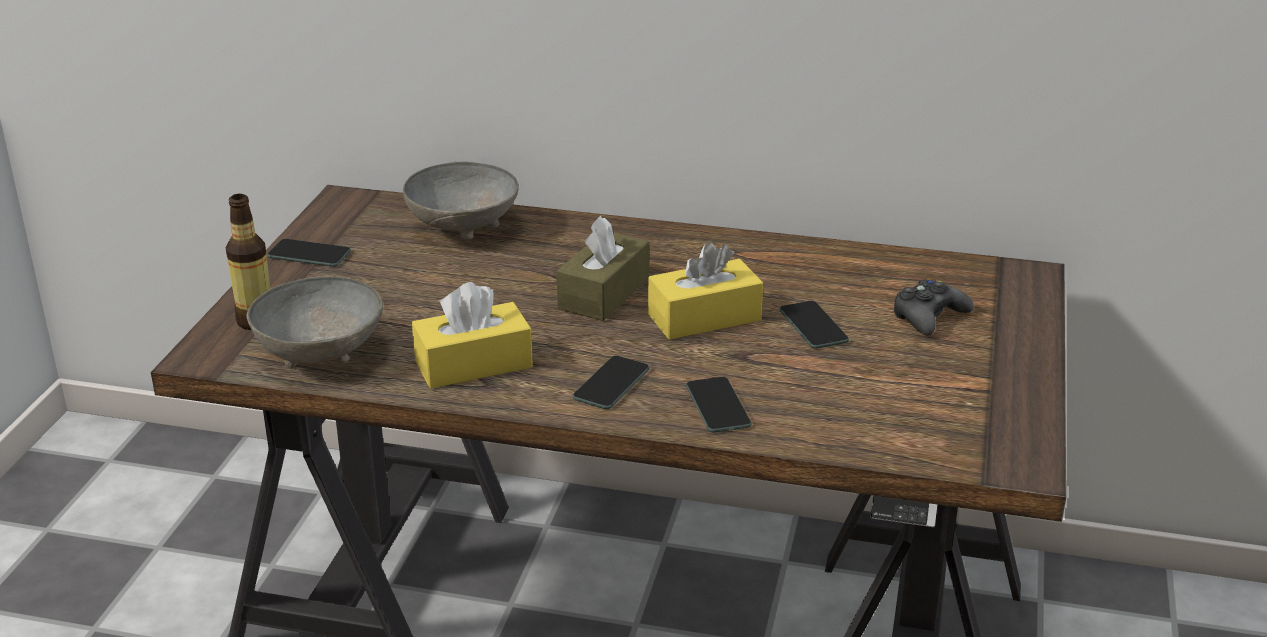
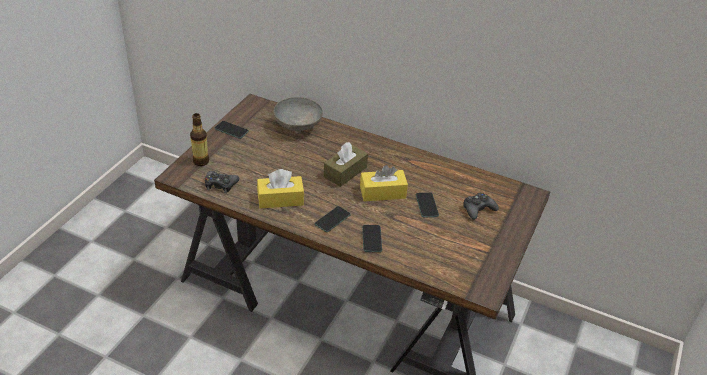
camera: 10 degrees right, 10 degrees up
(319, 358) = (220, 185): grey bowl -> black game controller

